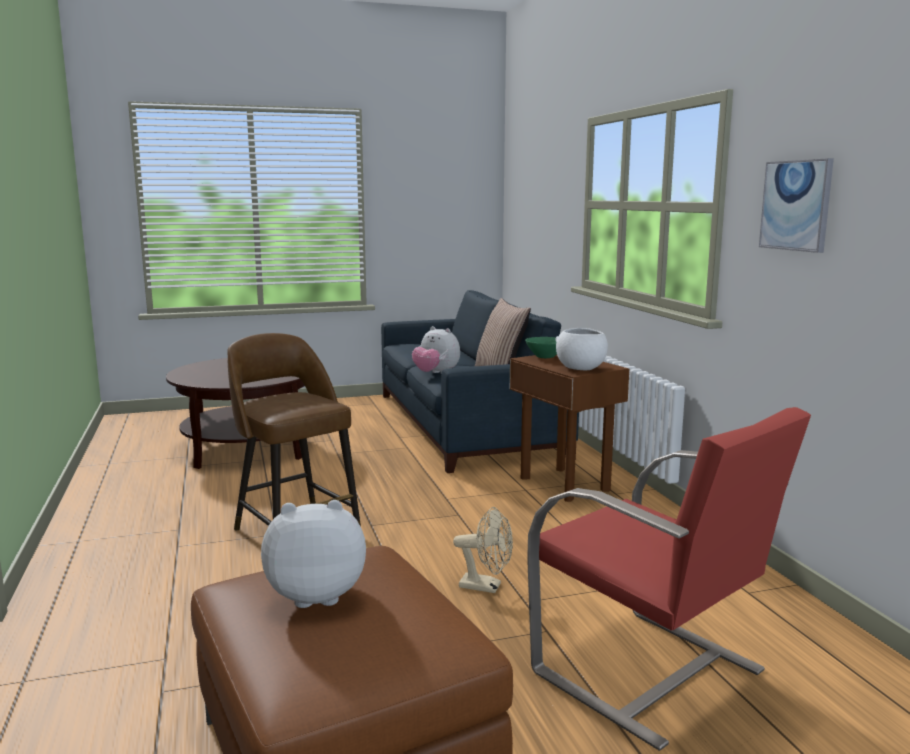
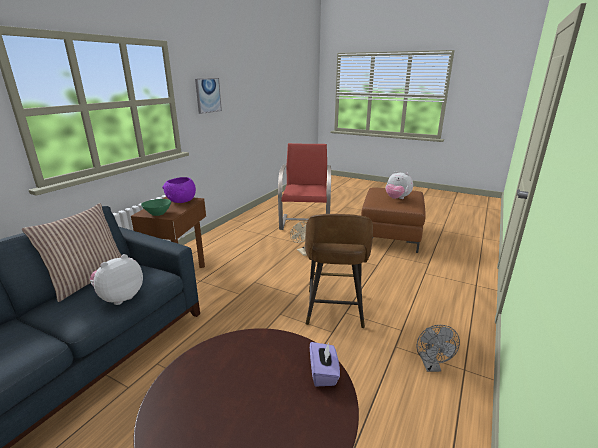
camera: 135 degrees left, 10 degrees up
(124, 530) = (431, 366): none -> grey fan
(206, 382) = (323, 373): none -> purple tissue box
(436, 374) = (120, 297): plush toy -> plush toy turned 135 degrees counterclockwise
(580, 368) = (181, 201): white bowl -> purple bowl

